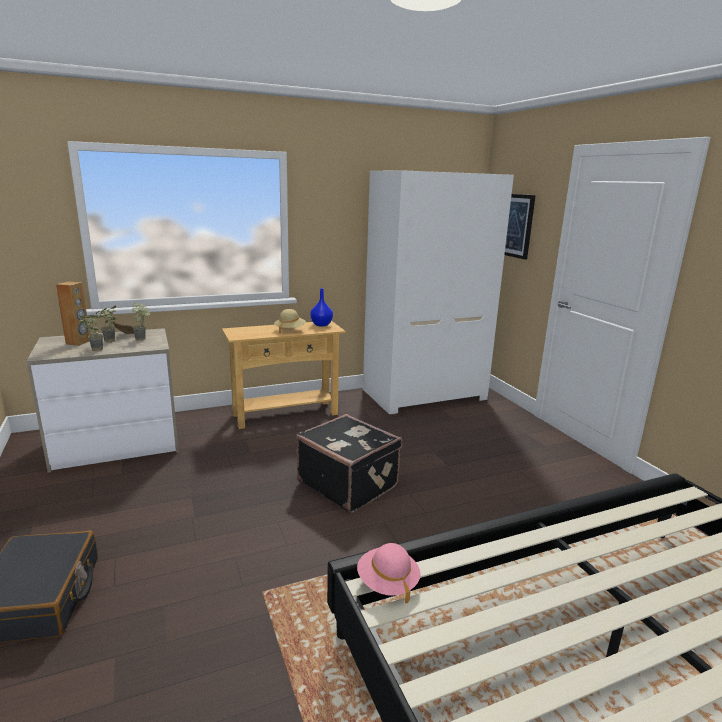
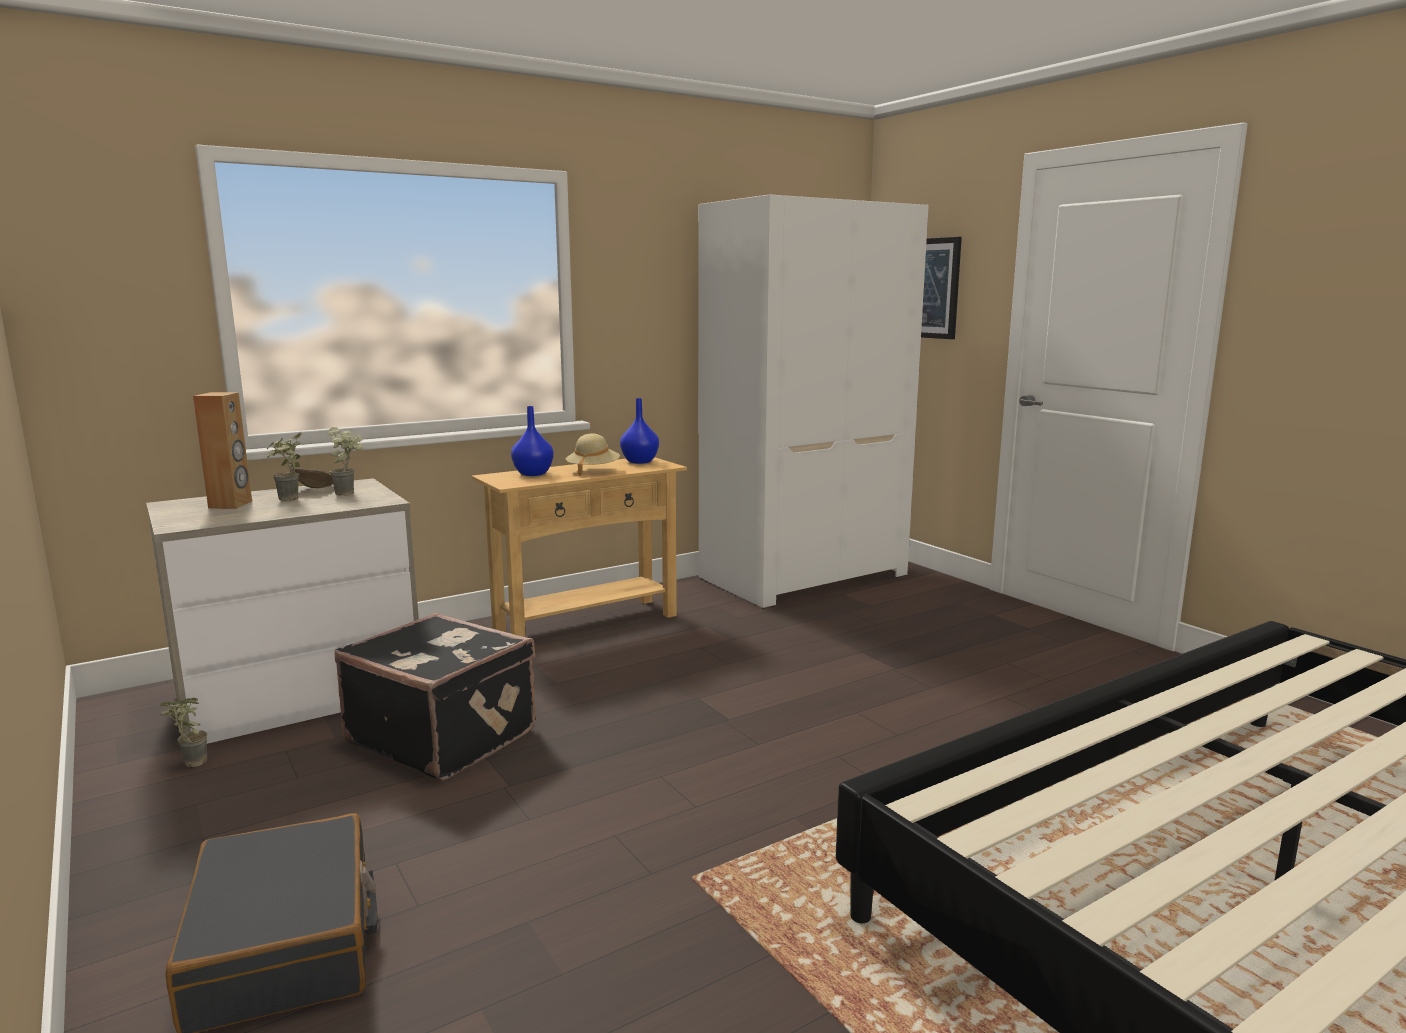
camera: 10 degrees left, 5 degrees down
(93, 350) = (271, 512): potted plant -> potted plant (189, 764)
(255, 330) = (534, 474): none -> blue vase
(348, 483) = (749, 709): black suitcase -> black suitcase (443, 735)
(387, 583) = (952, 798): pink hat -> none

